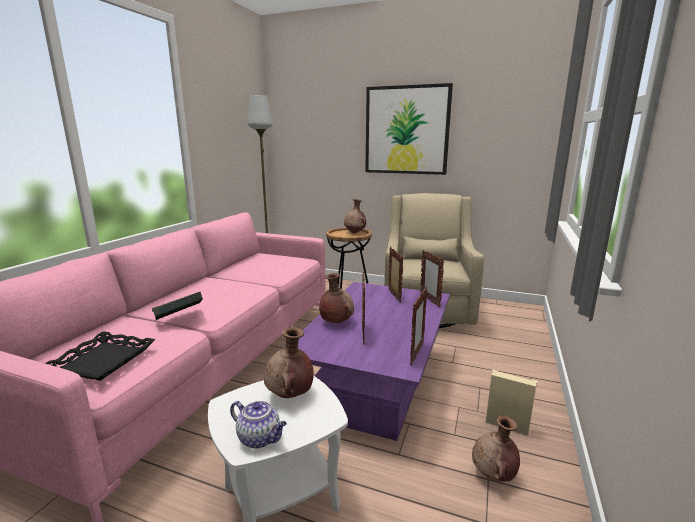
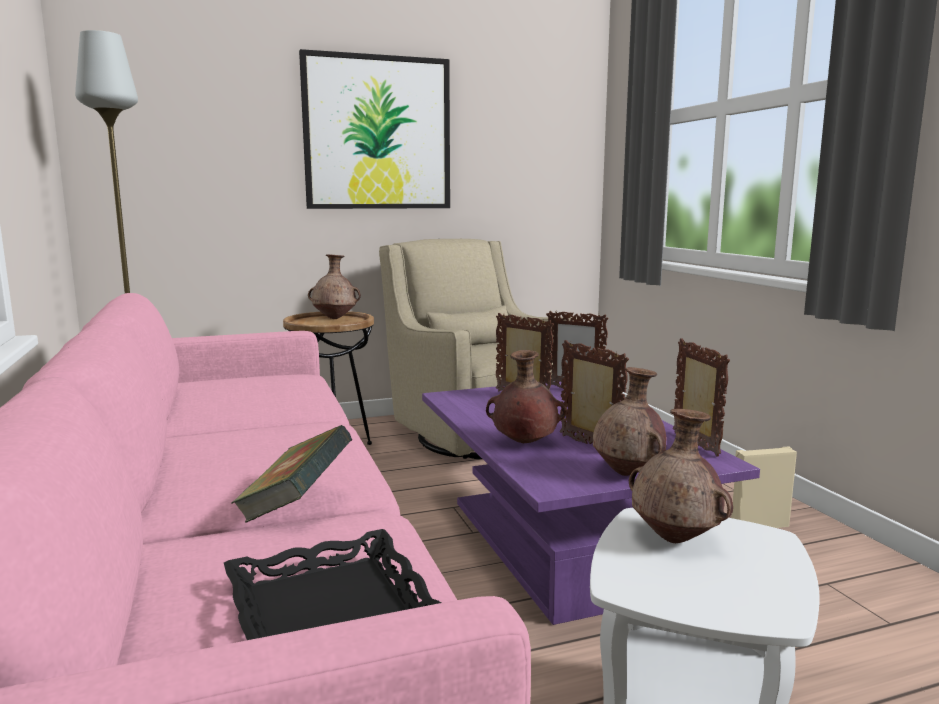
camera: 40 degrees left, 5 degrees down
(260, 438) = (763, 595): teapot -> none
(493, 475) = (825, 577): brown vase -> brown vase (628, 473)

